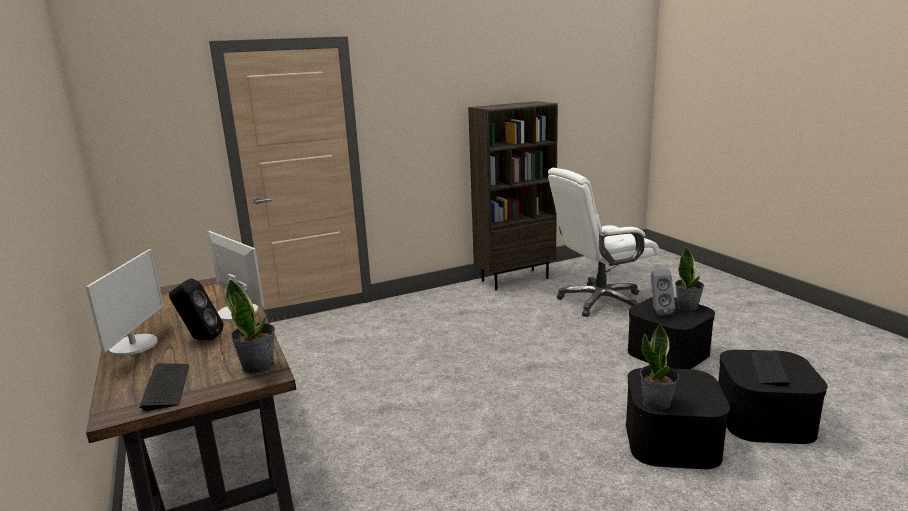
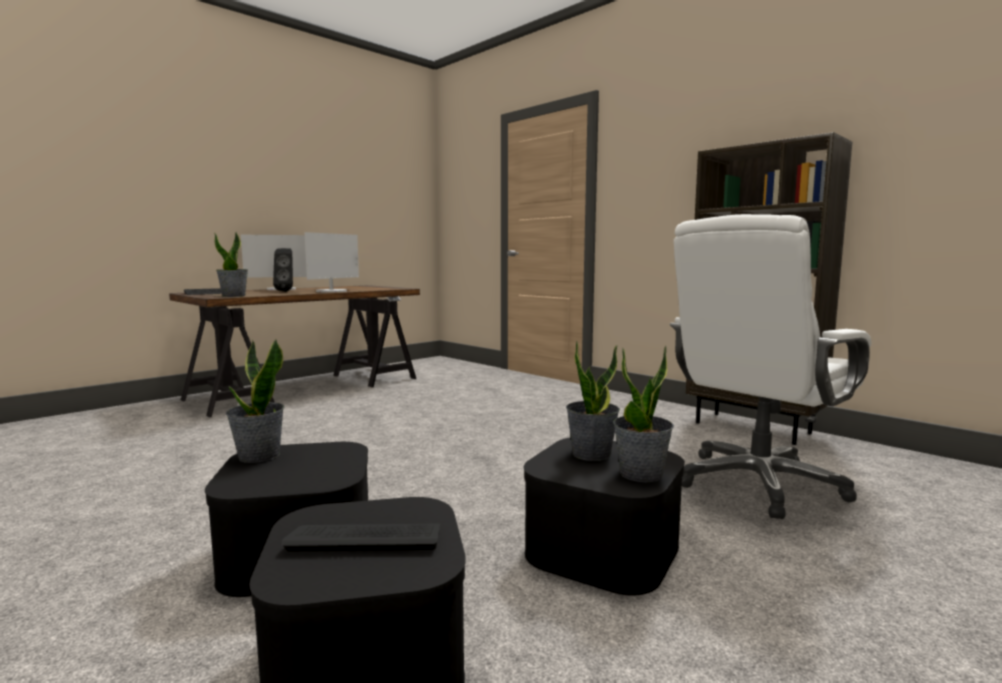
camera: 70 degrees right, 10 degrees down
(600, 301) = (758, 484): white office chair -> white office chair turned 90 degrees counterclockwise
(658, 311) = (591, 454): grey speaker -> potted plant

